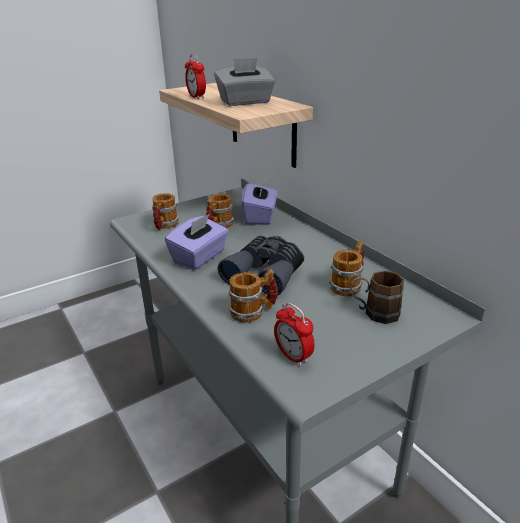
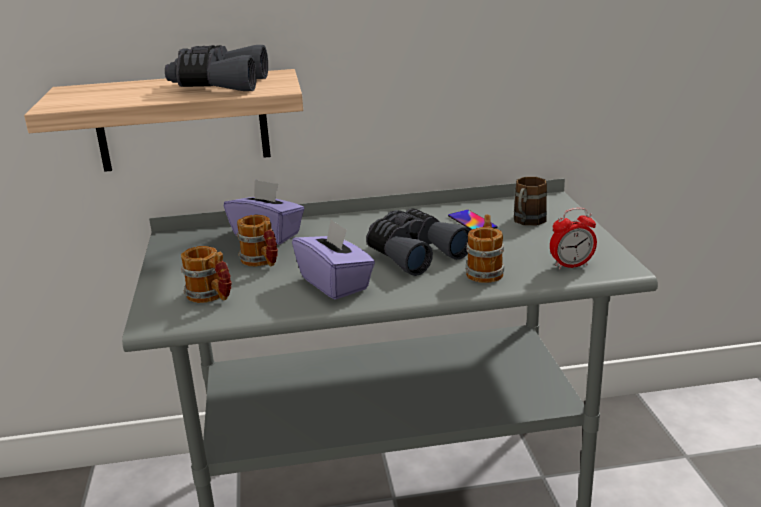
camera: 65 degrees left, 5 degrees down
(196, 97) = (135, 100): alarm clock -> none
(245, 102) = (218, 85): grey tissue box -> grey binoculars
(348, 285) = (472, 222): mug -> phone

